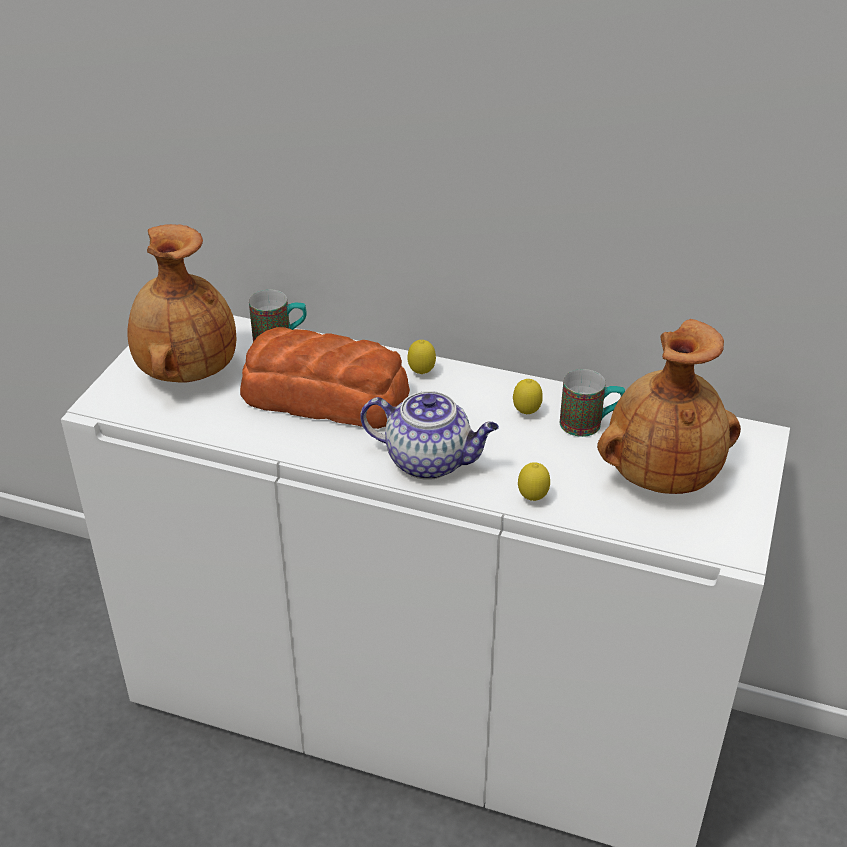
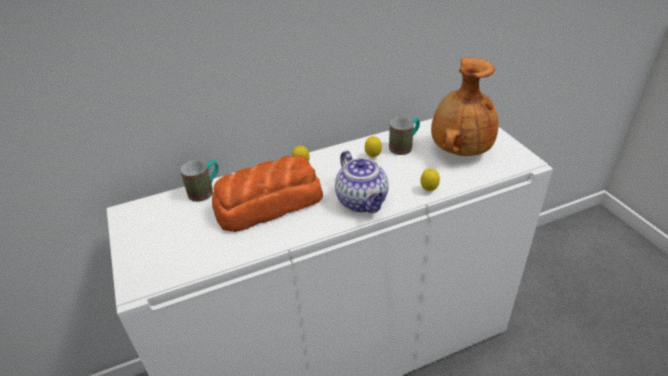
camera: 40 degrees left, 0 degrees up
(186, 372) = (170, 237): brown vase -> none
(430, 461) = (363, 202): teapot -> teapot turned 90 degrees clockwise

